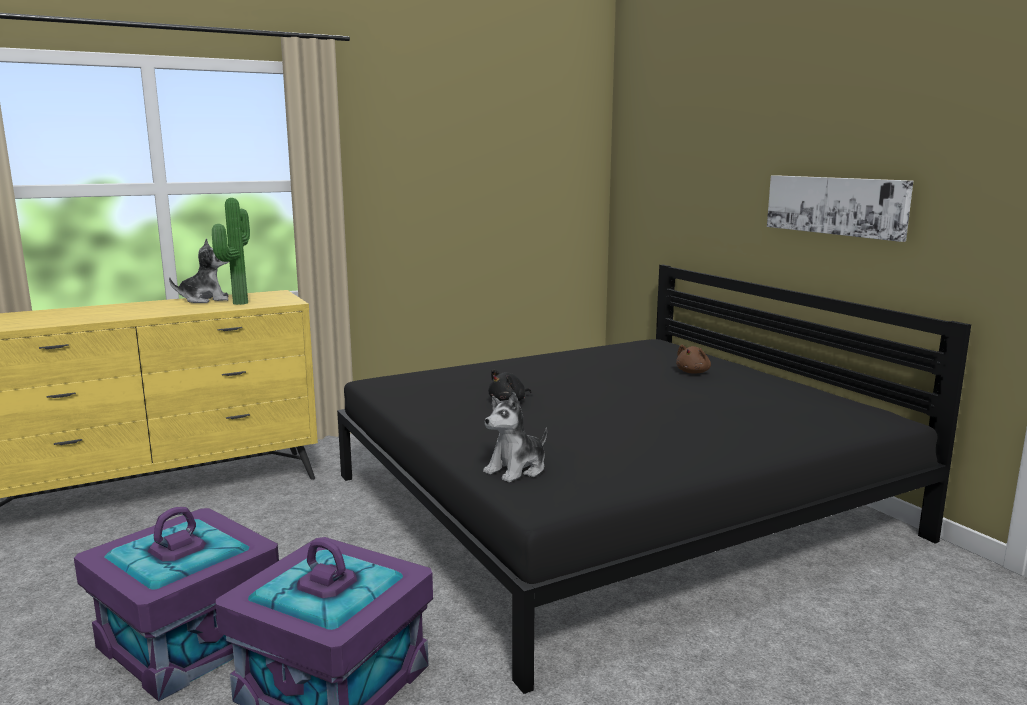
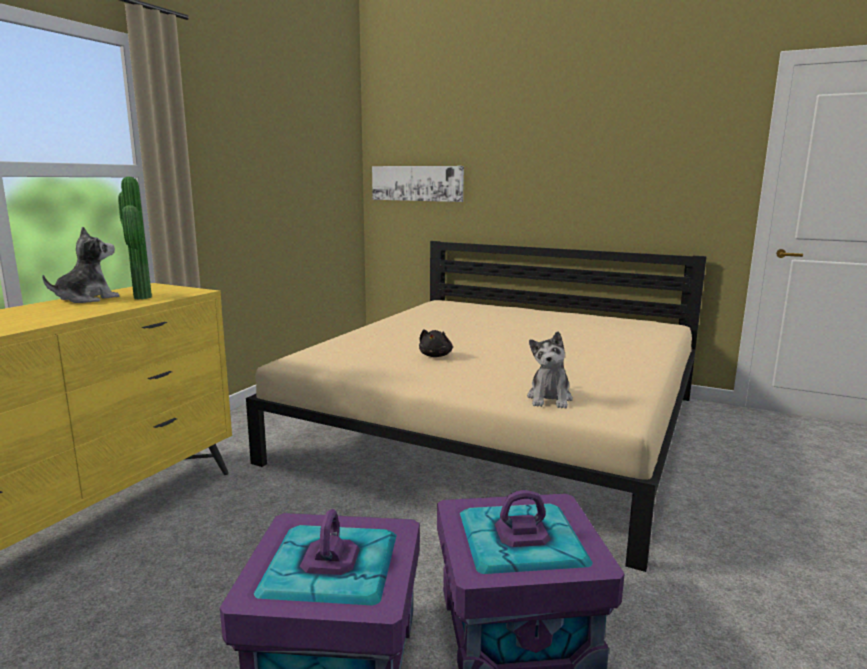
camera: 35 degrees left, 0 degrees up
(614, 505) = (500, 427): black bed -> beige bed
(693, 372) = (509, 316): brown plush toy -> none
(835, 205) = (594, 185): picture -> picture (417, 183)

